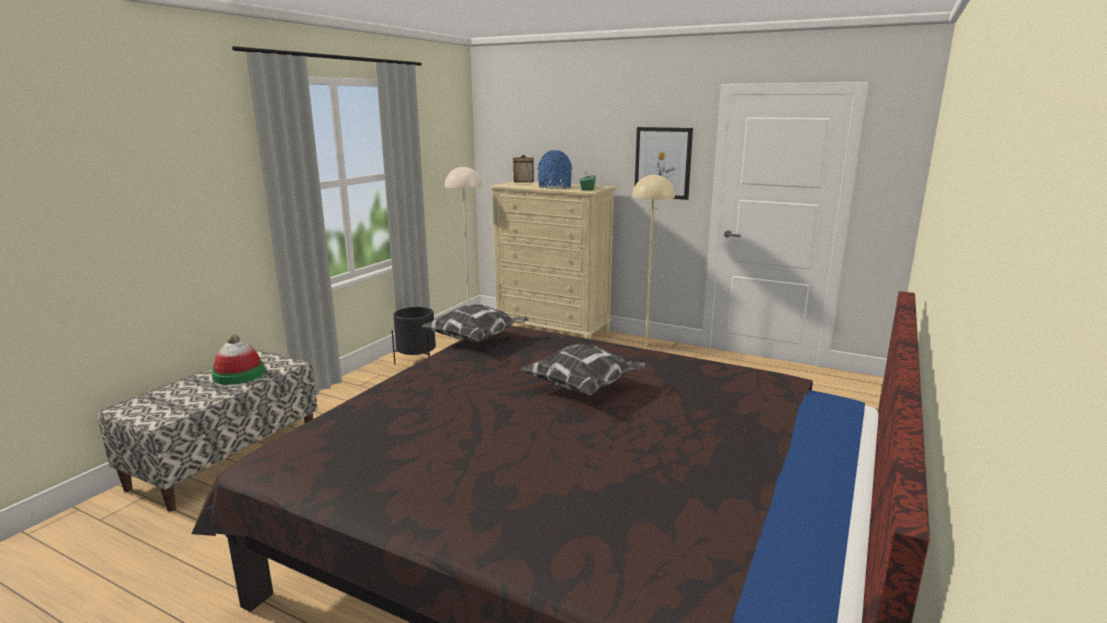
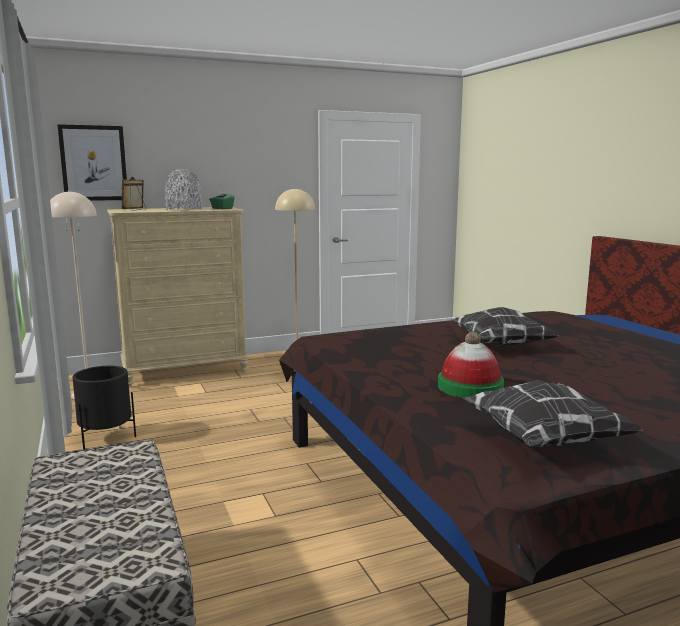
camera: 50 degrees left, 5 degrees down
(239, 374) = (99, 483): hat -> hat (470, 387)
(476, 340) = (336, 347): pillow -> pillow (545, 439)
(554, 187) = (184, 209): blue vase -> grey vase
(663, 163) = (273, 181): picture -> picture (93, 163)

